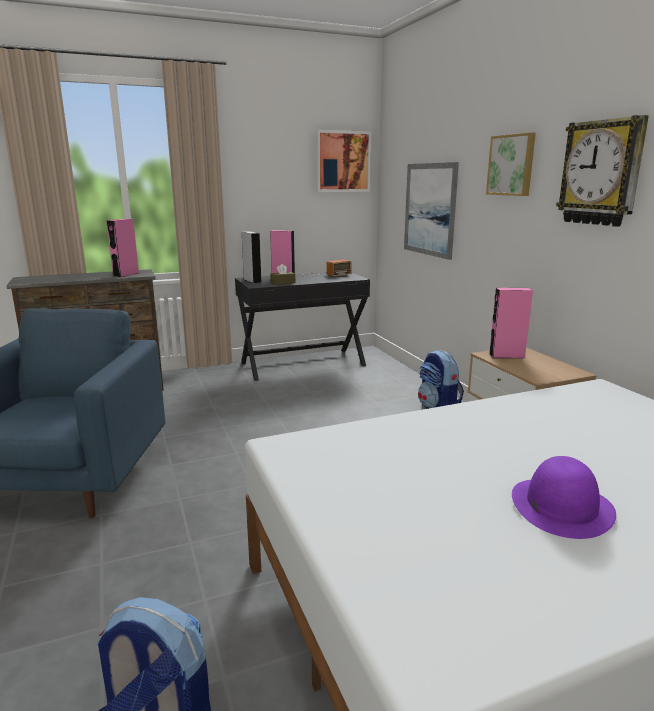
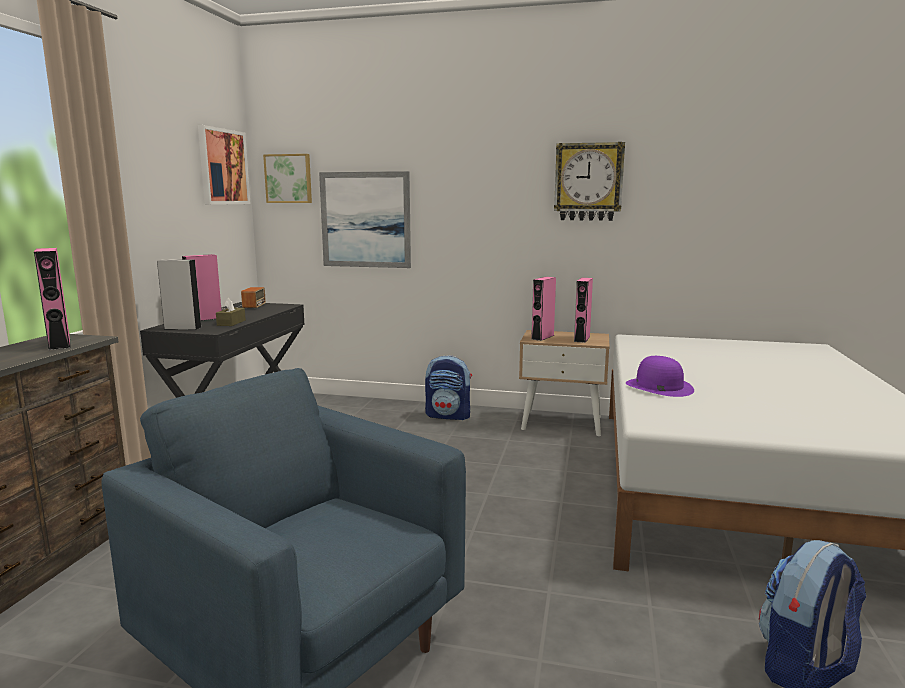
camera: 55 degrees left, 5 degrees down
(512, 165) = (487, 175): picture -> picture (289, 178)
(539, 369) = (582, 339): none -> pink speaker
(561, 506) = (794, 386): purple hat -> purple hat (658, 387)

